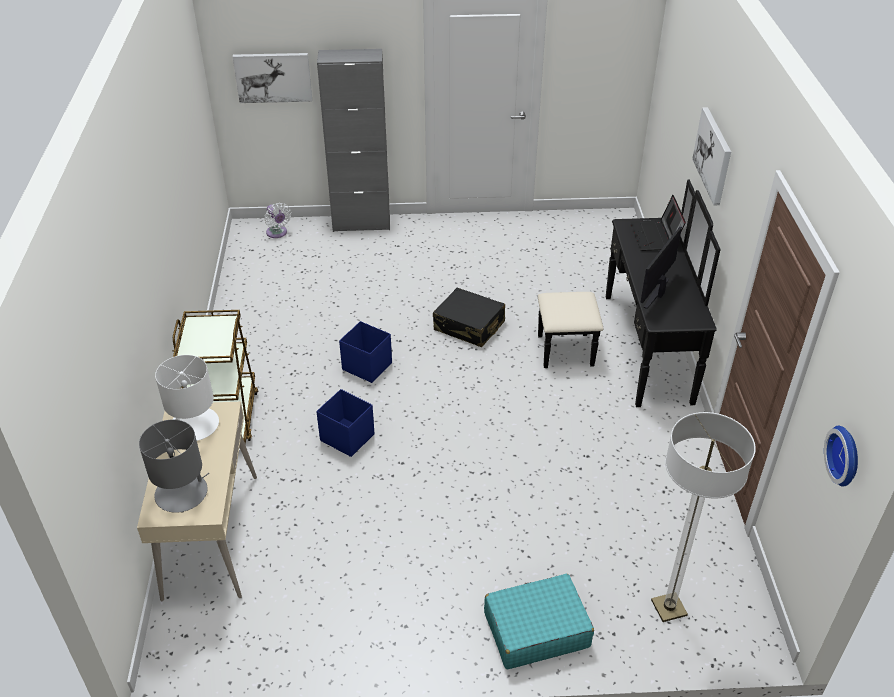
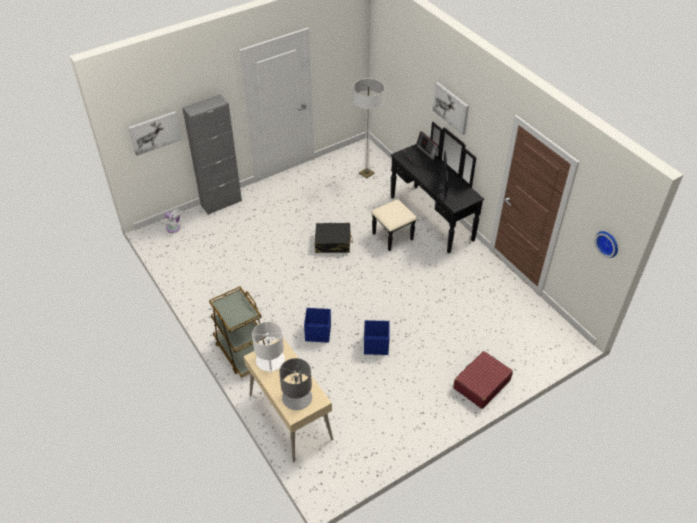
camera: 30 degrees left, 5 degrees up
(366, 366) = (295, 289): blue storage box -> blue storage box (375, 345)
(536, 629) = (481, 384): turquoise suitcase -> red suitcase
(669, 608) = (529, 346): floor lamp -> floor lamp (366, 173)

